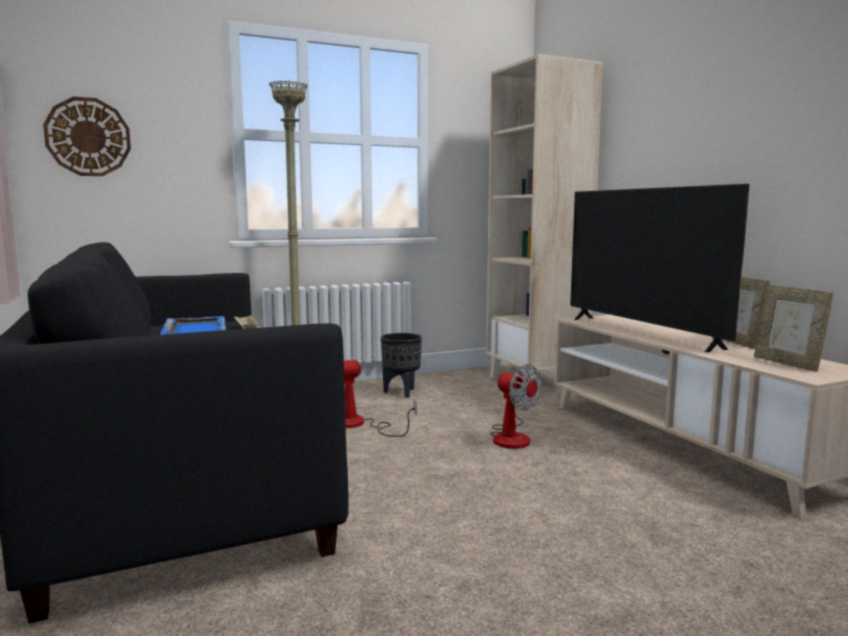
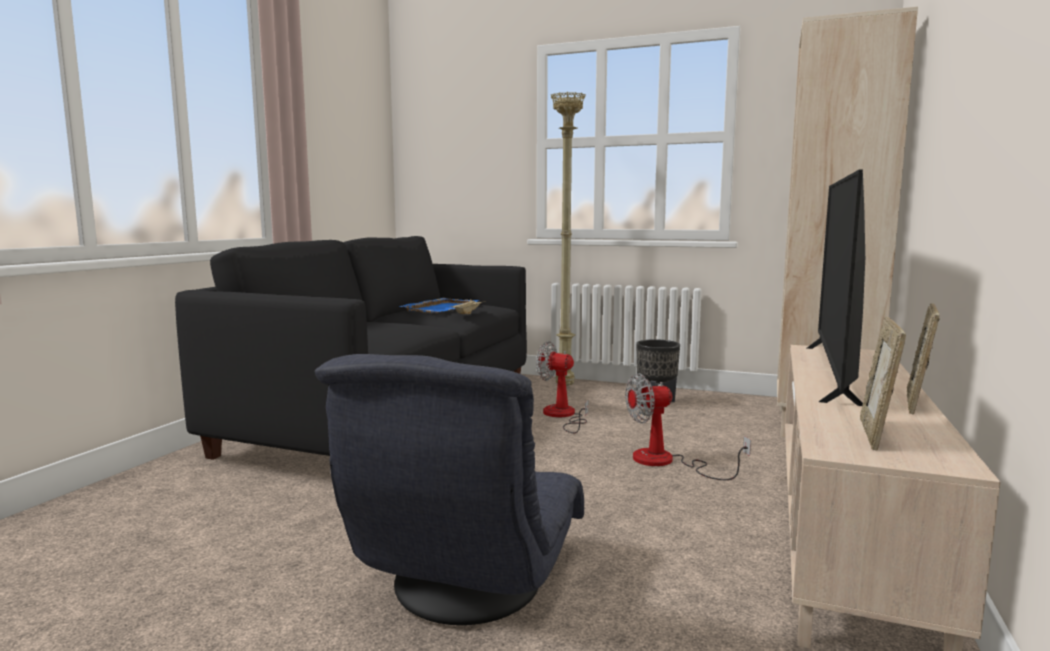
camera: 45 degrees right, 0 degrees up
(88, 137) = (436, 156): wall clock -> none
(511, 436) = (667, 462): fan -> fan turned 75 degrees clockwise
(606, 586) = (464, 583): none -> grey armchair

